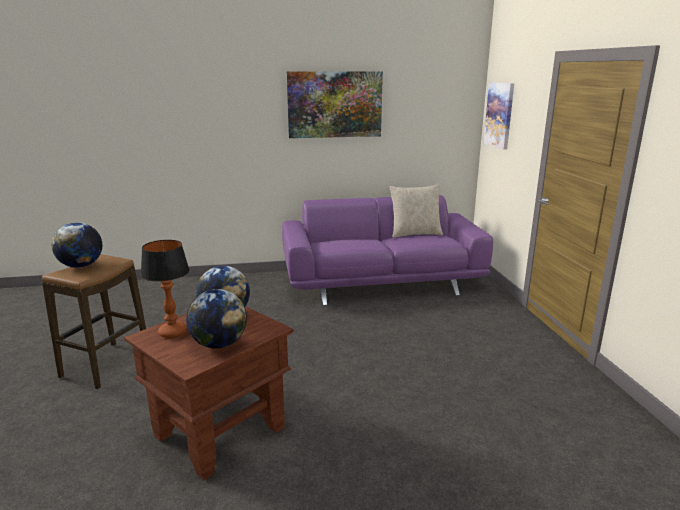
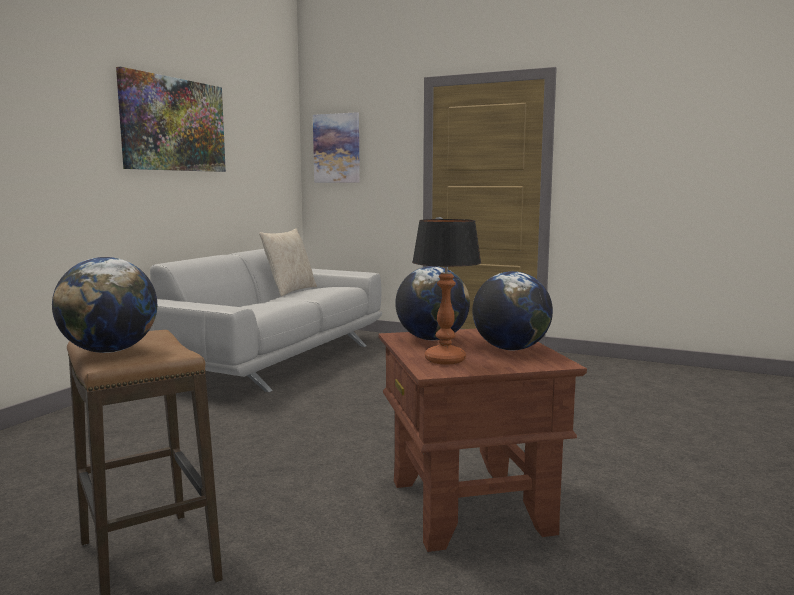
camera: 55 degrees left, 10 degrees down
(382, 281) = (274, 358): purple sofa -> grey sofa

